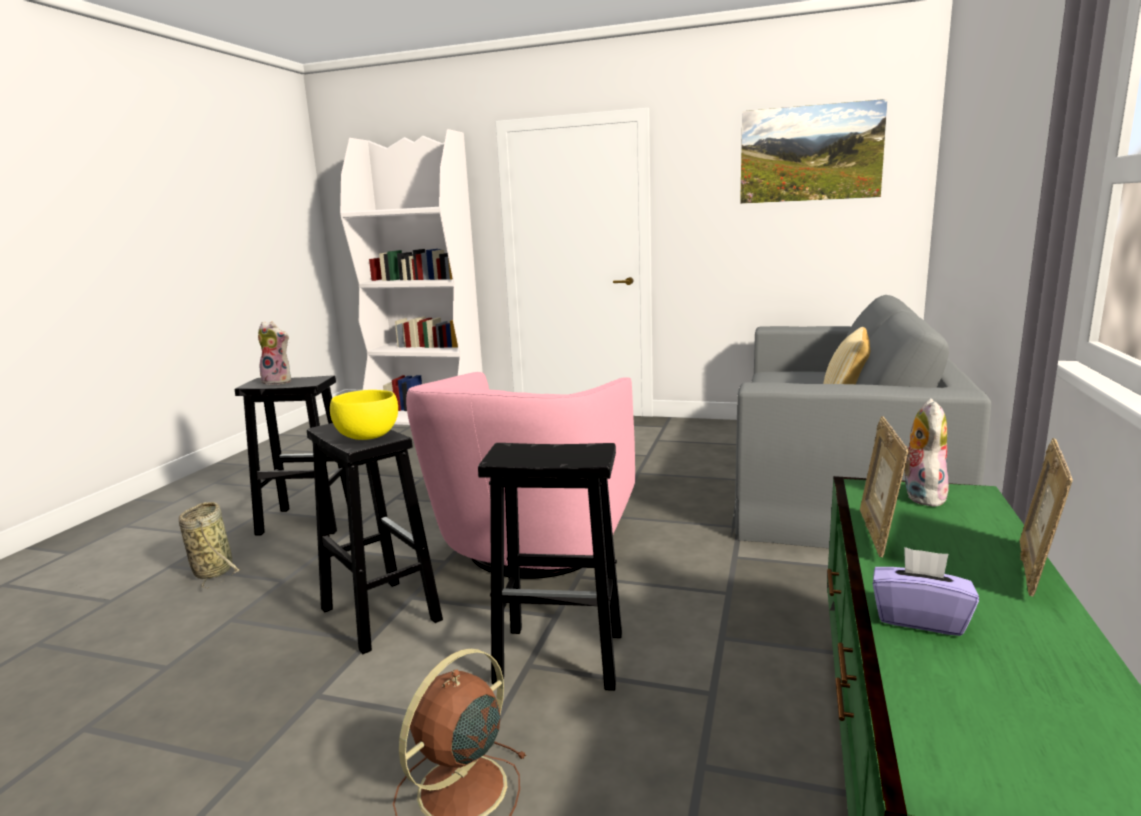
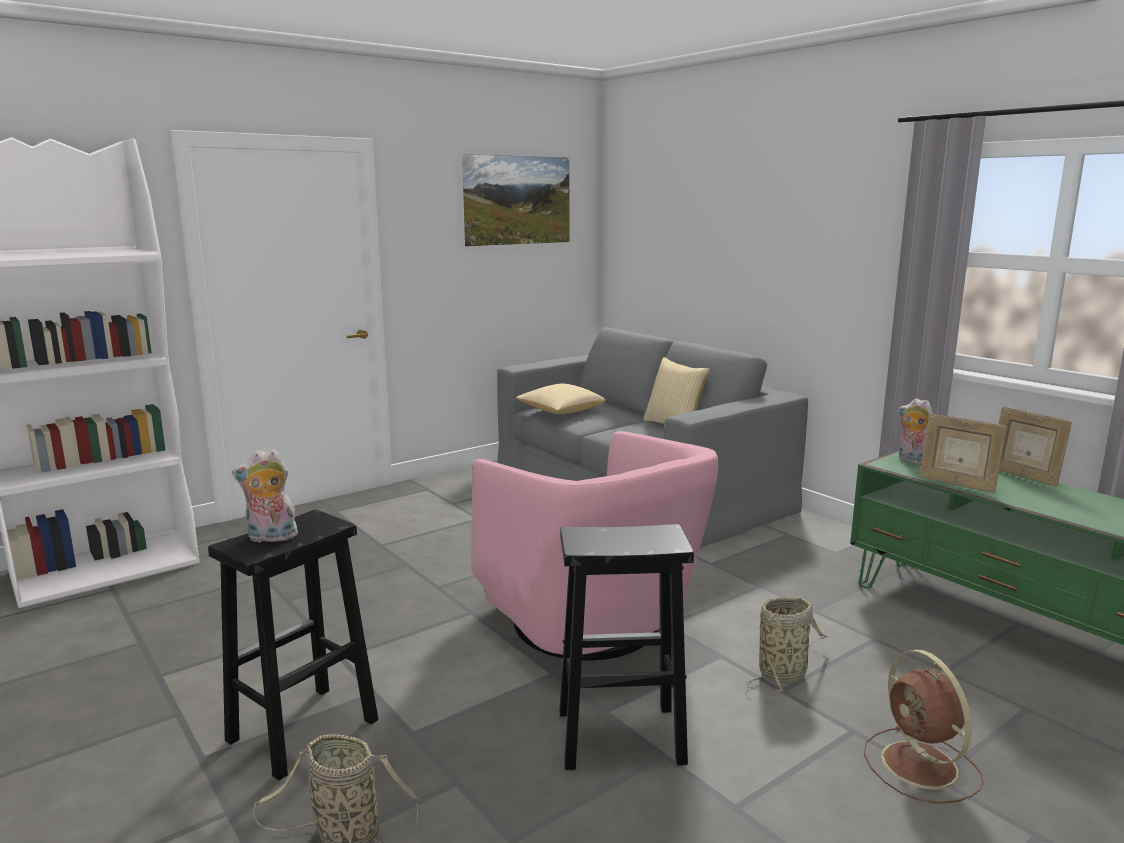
camera: 55 degrees left, 0 degrees up
(279, 381) = (270, 538): plush toy -> plush toy turned 150 degrees counterclockwise
(367, 437) = (649, 537): yellow bowl -> none
(562, 657) = (784, 673): black stool -> basket
(779, 377) = (560, 412): none -> pillow
(919, 618) = (1062, 510): purple tissue box -> none

